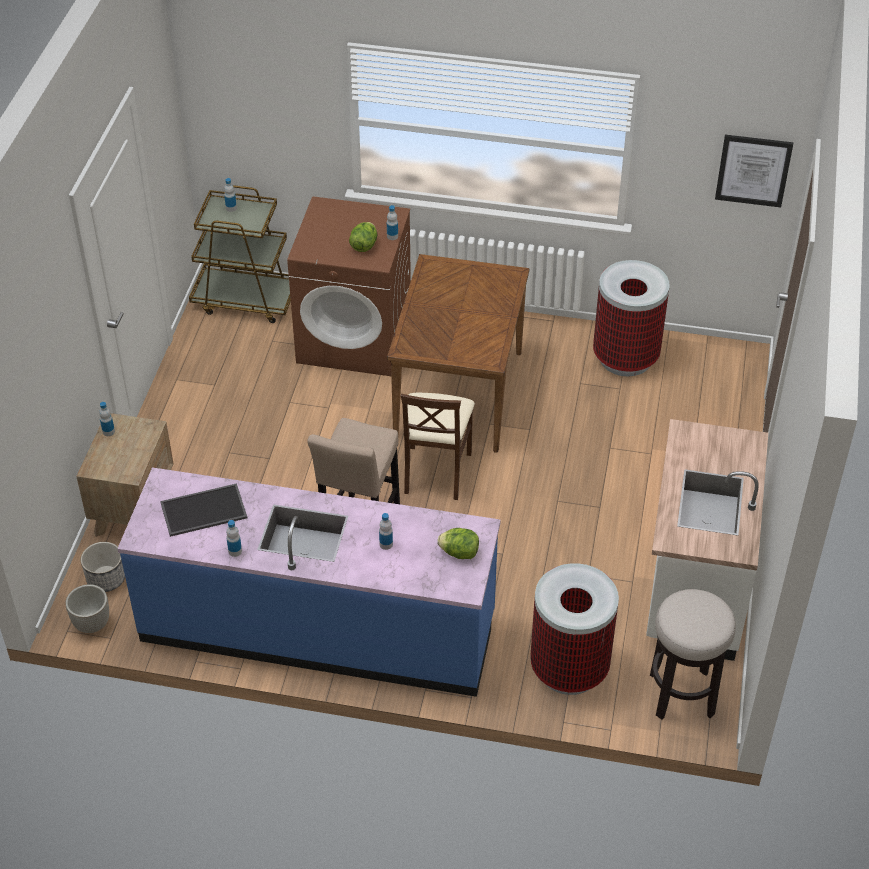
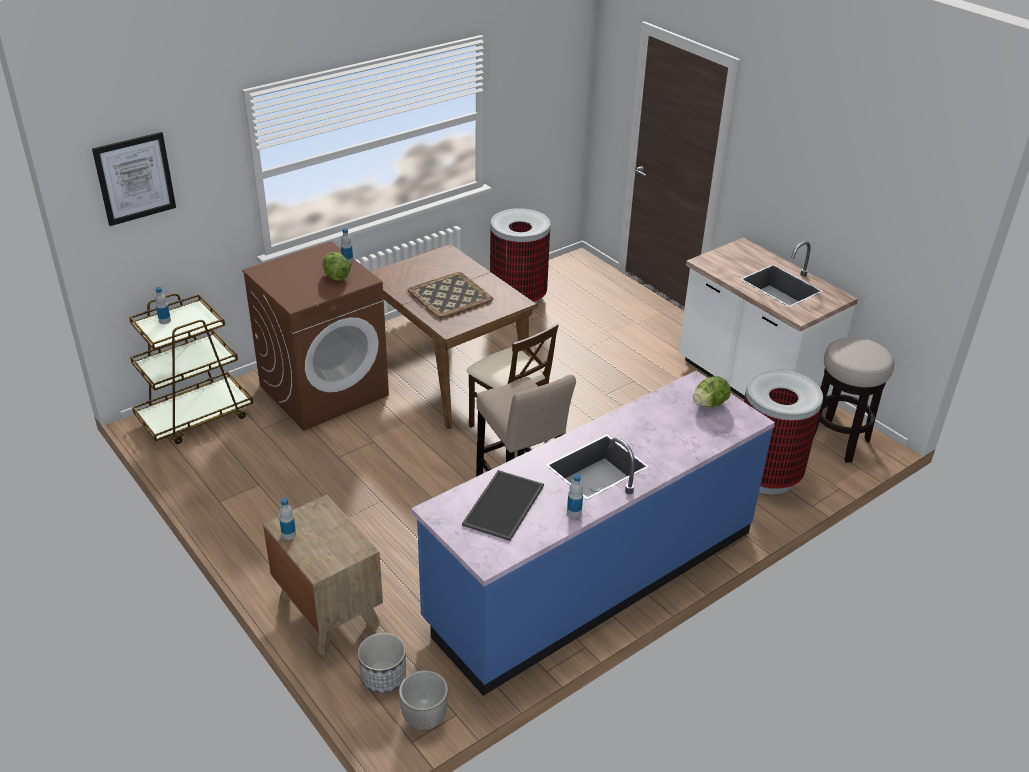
camera: 50 degrees left, 10 degrees down
(386, 544) = (660, 432): bottle -> none
(451, 318) = (450, 295): none -> tray
(753, 170) = (562, 94): picture -> picture (135, 178)

